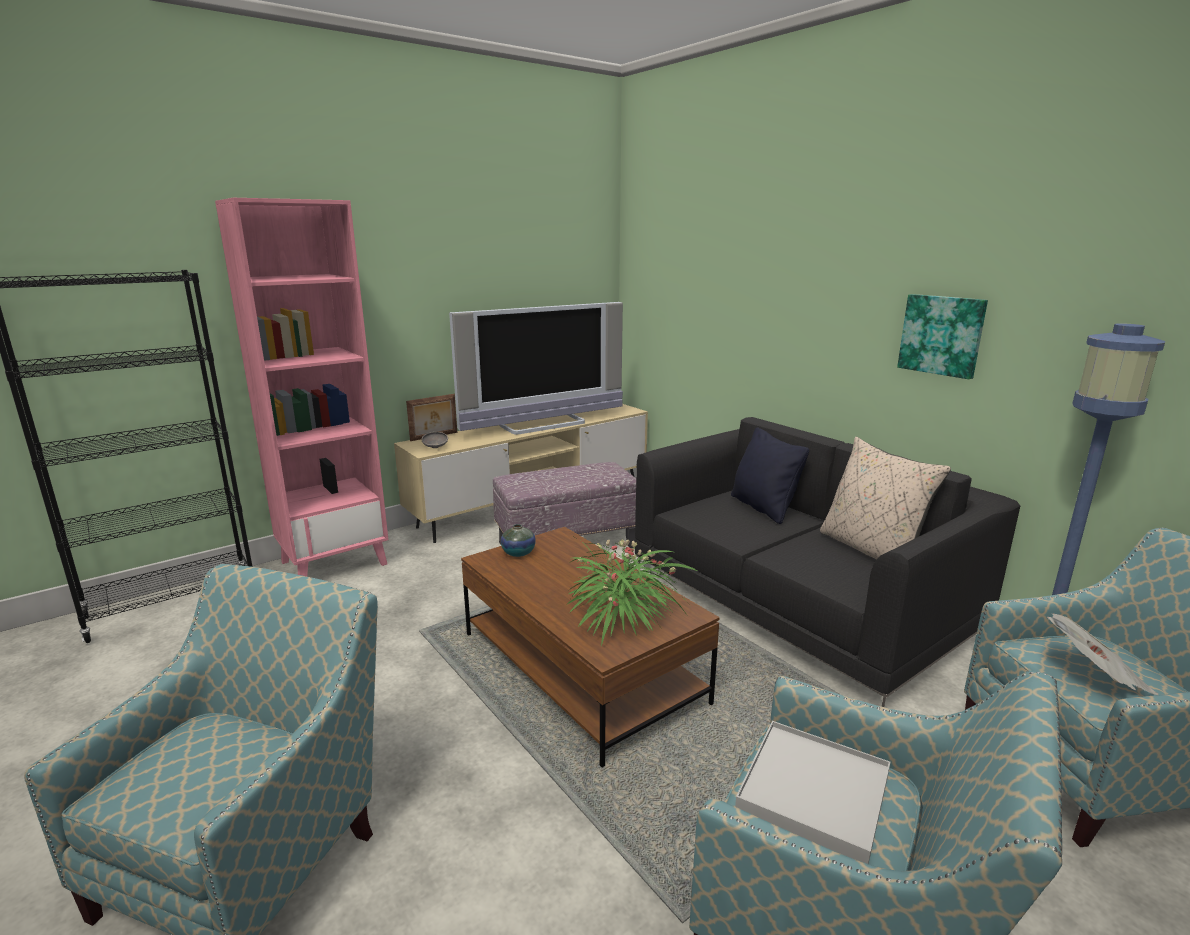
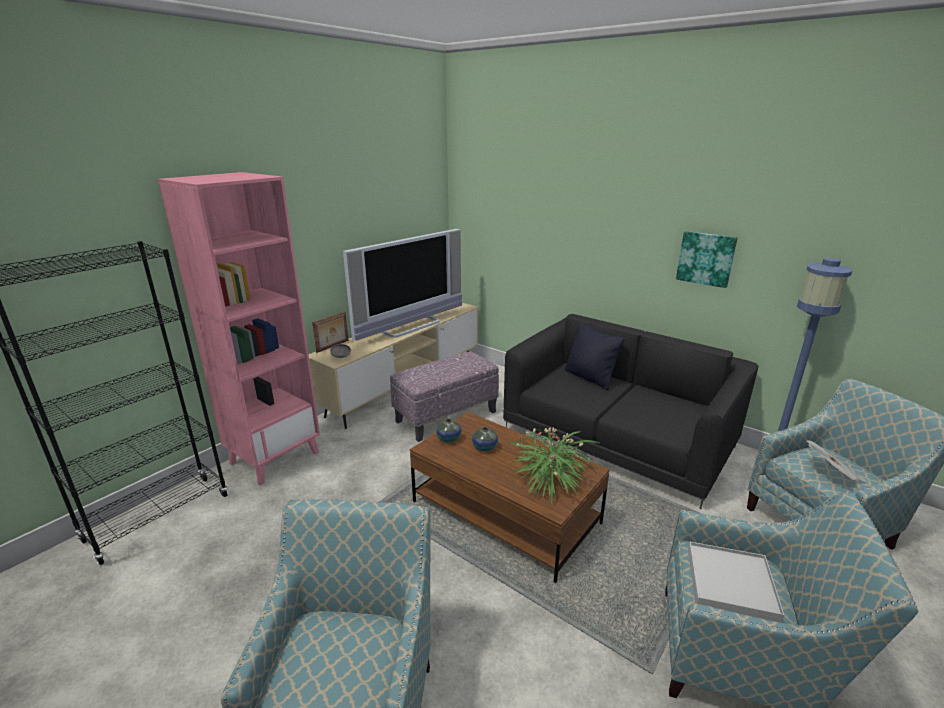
camera: 15 degrees left, 5 degrees up
(559, 568) = (485, 447): none -> vase
(871, 550) = (671, 402): beige pillow -> none

